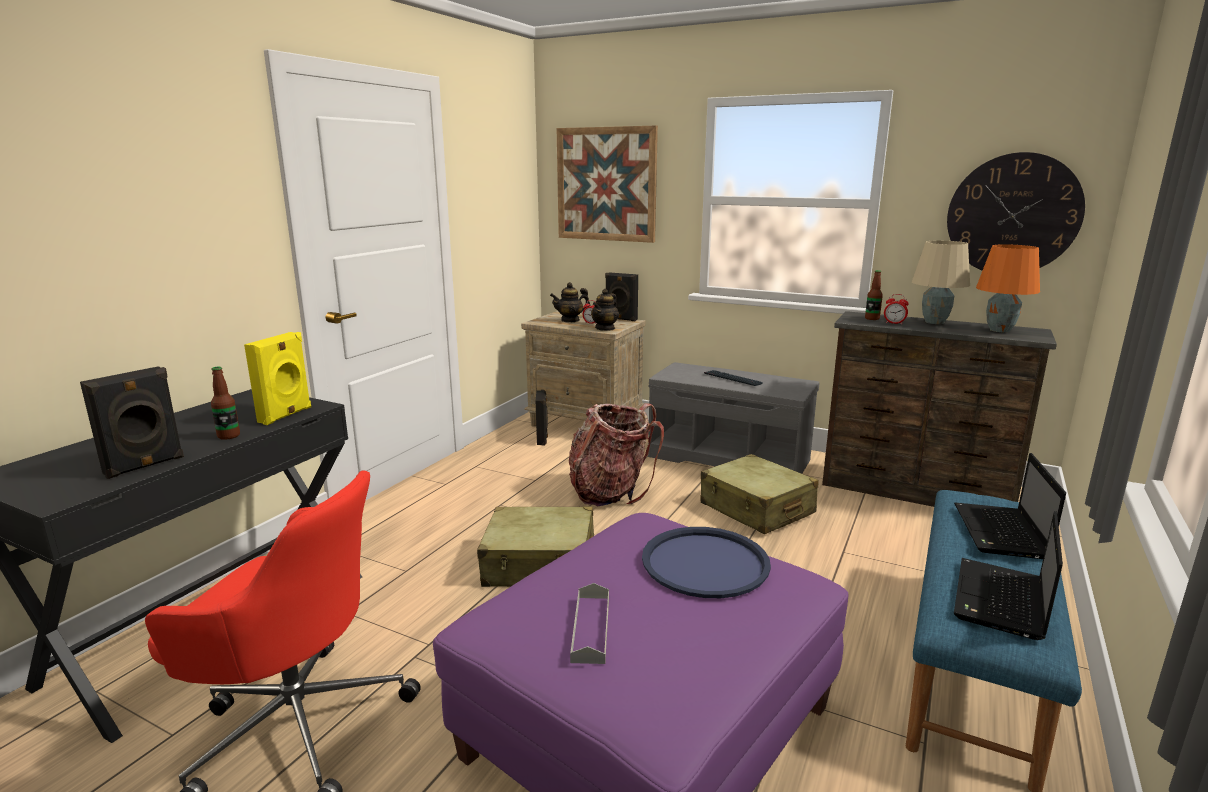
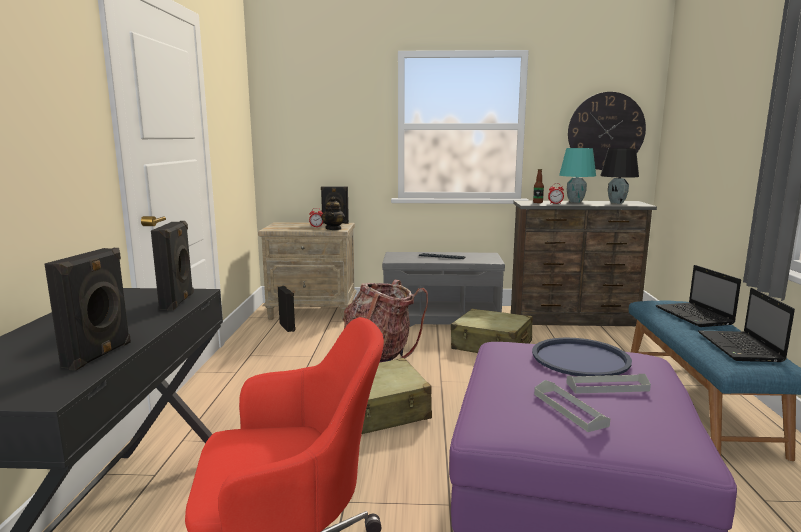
camera: 25 degrees left, 5 degrees down
(228, 436) = (148, 322): bottle -> none
(286, 415) = (178, 301): yellow speaker -> black speaker
(570, 320) = (296, 226): teapot -> none
(606, 184) = (315, 116): picture -> none
(680, 611) = (607, 387): none -> grey tray
(933, 322) = (575, 202): beige table lamp -> turquoise table lamp
(1000, 330) = (617, 203): orange table lamp -> black table lamp

